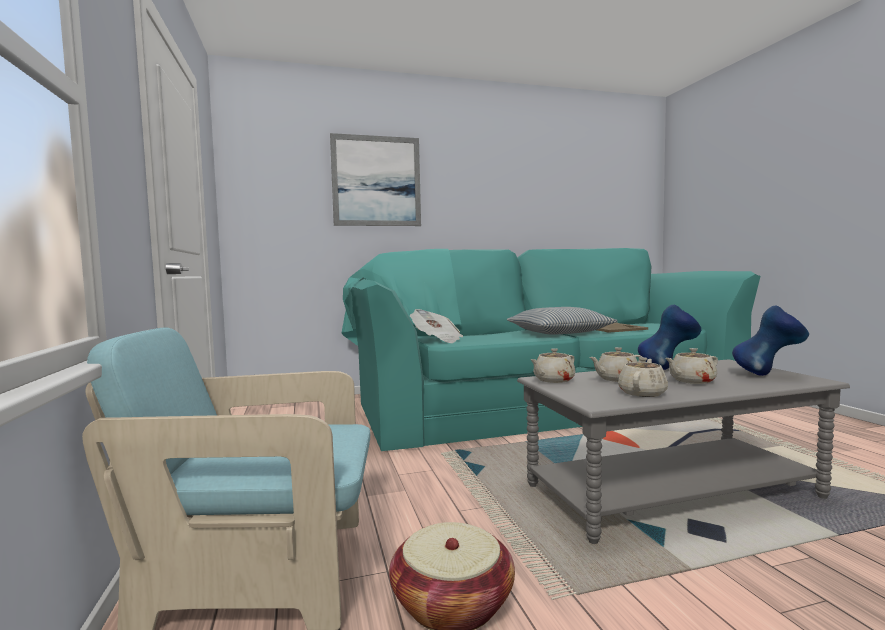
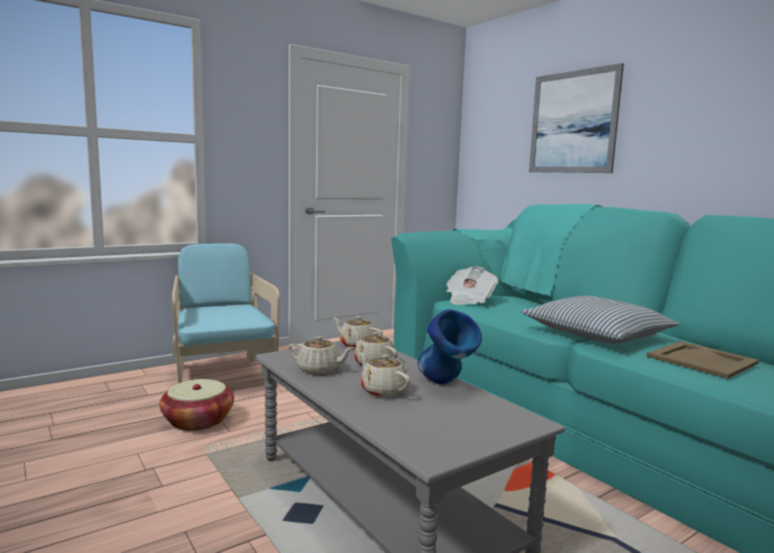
camera: 70 degrees right, 5 degrees up
(768, 375) = (446, 432): blue vase -> none

